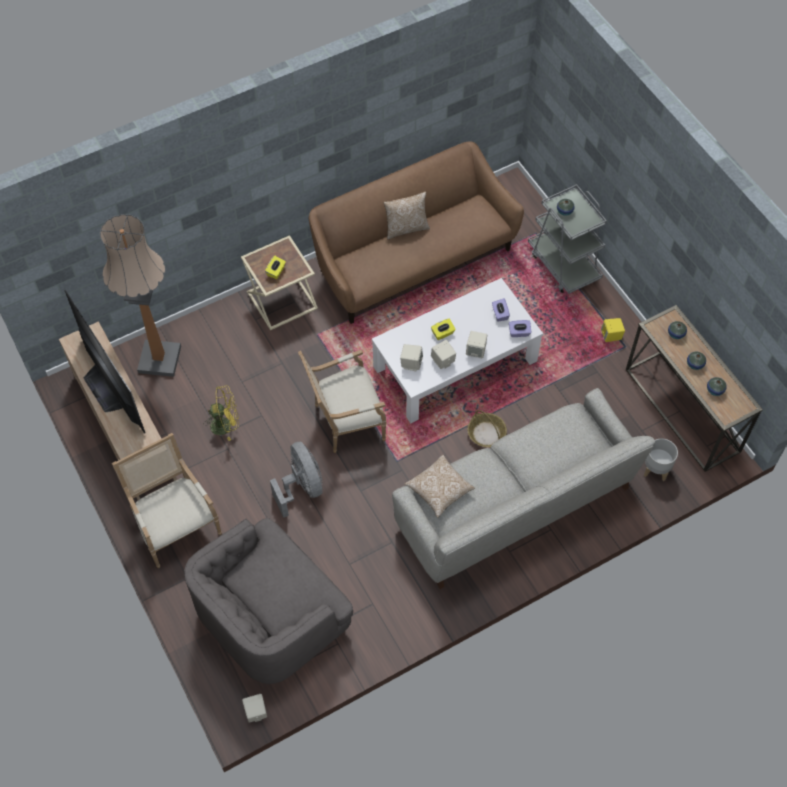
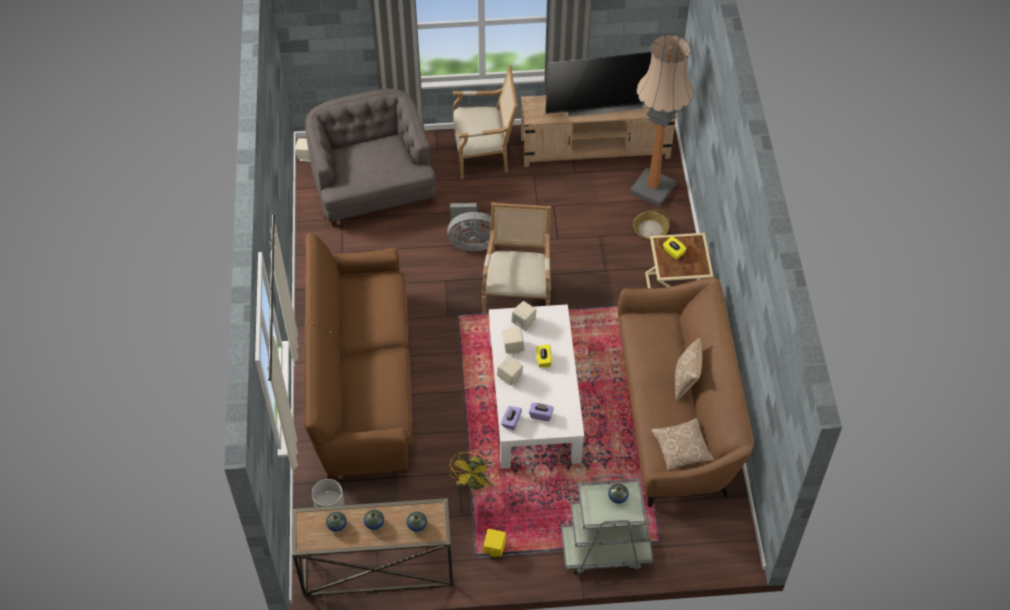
camera: 115 degrees right, 5 degrees down
(225, 424) = (561, 212): yellow fan -> yellow fan (475, 485)
(439, 490) = (384, 289): pillow -> pillow (681, 449)
(486, 434) = (446, 393): basket -> basket (650, 230)
(515, 507) = (363, 382): grey sofa -> brown sofa

